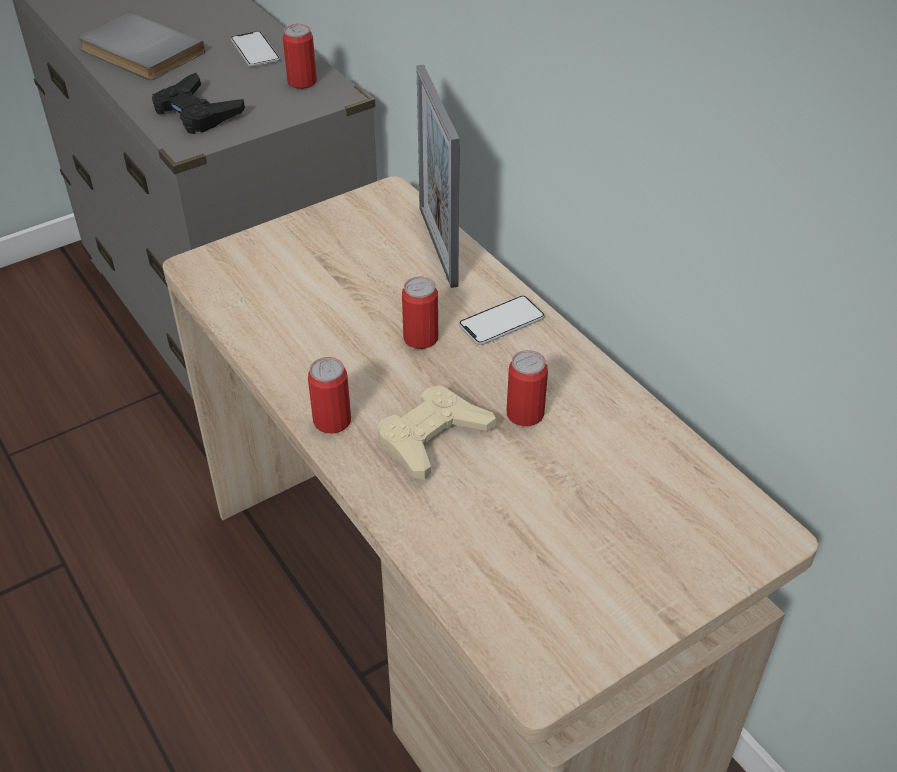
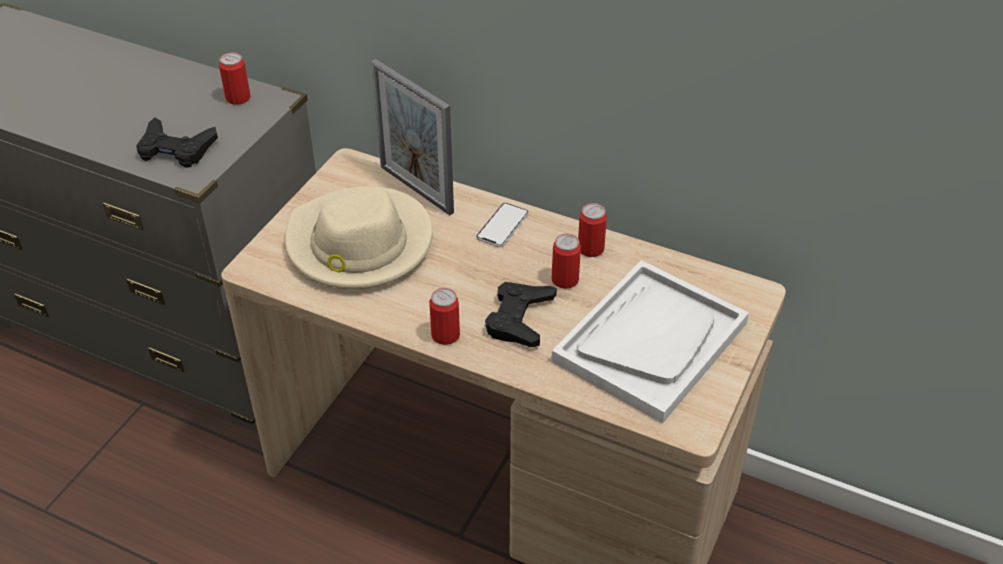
camera: 30 degrees left, 0 degrees up
(138, 52) = (76, 115): grey book -> none
(255, 50) = (175, 84): phone -> none
(325, 283) = (359, 244): none -> beige hat
(421, 338) = (458, 257): can -> can (590, 249)
(432, 438) = (519, 319): beige game controller -> black game controller
(572, 537) = (650, 342): none -> white tray

